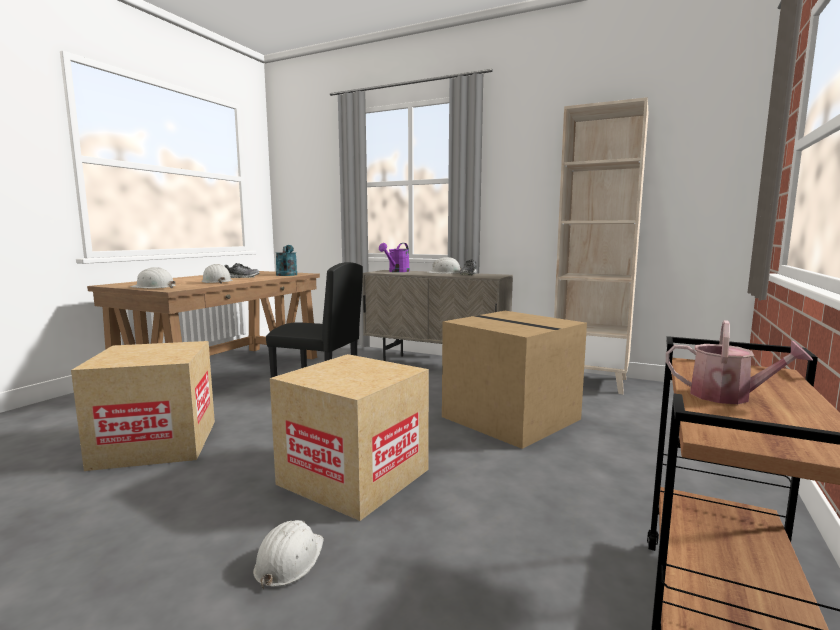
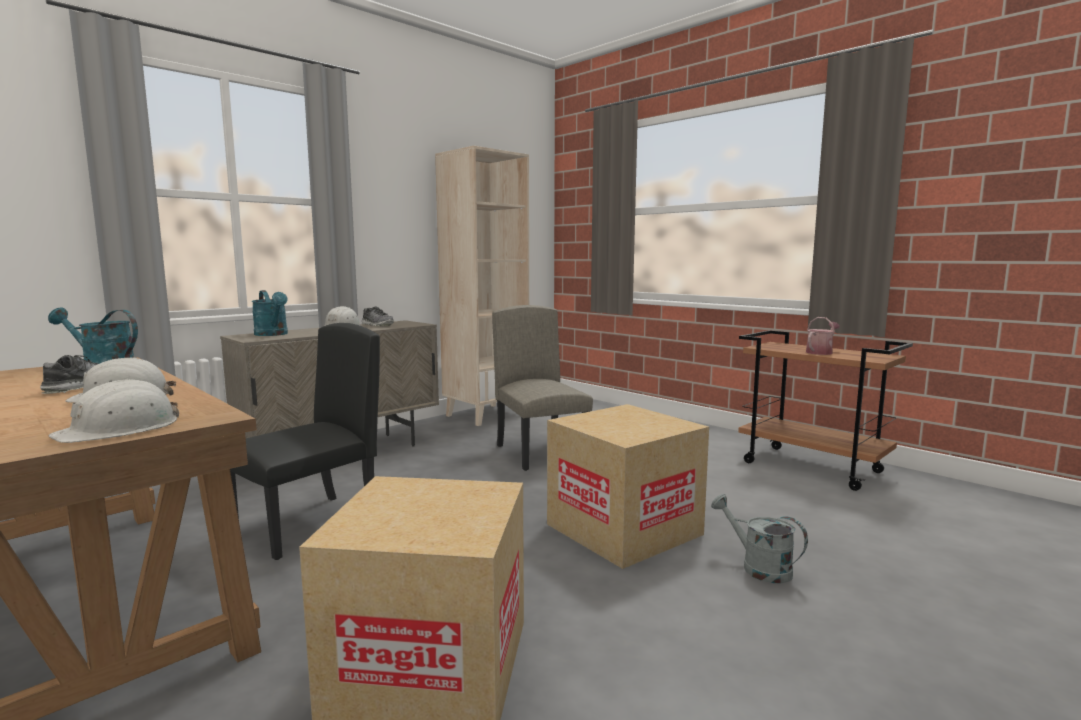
camera: 70 degrees left, 0 degrees up
(289, 560) = (758, 567): white hard hat -> grey watering can
(397, 271) = (273, 334): purple watering can -> turquoise watering can
(513, 418) = (541, 453): cardboard box -> beige chair

